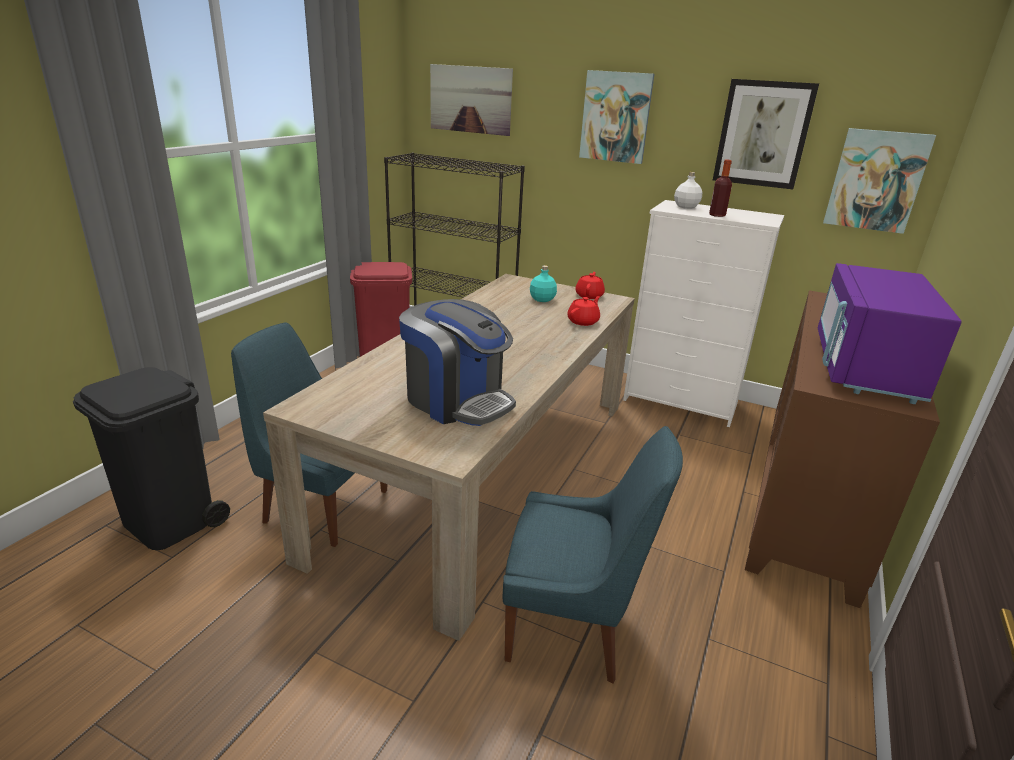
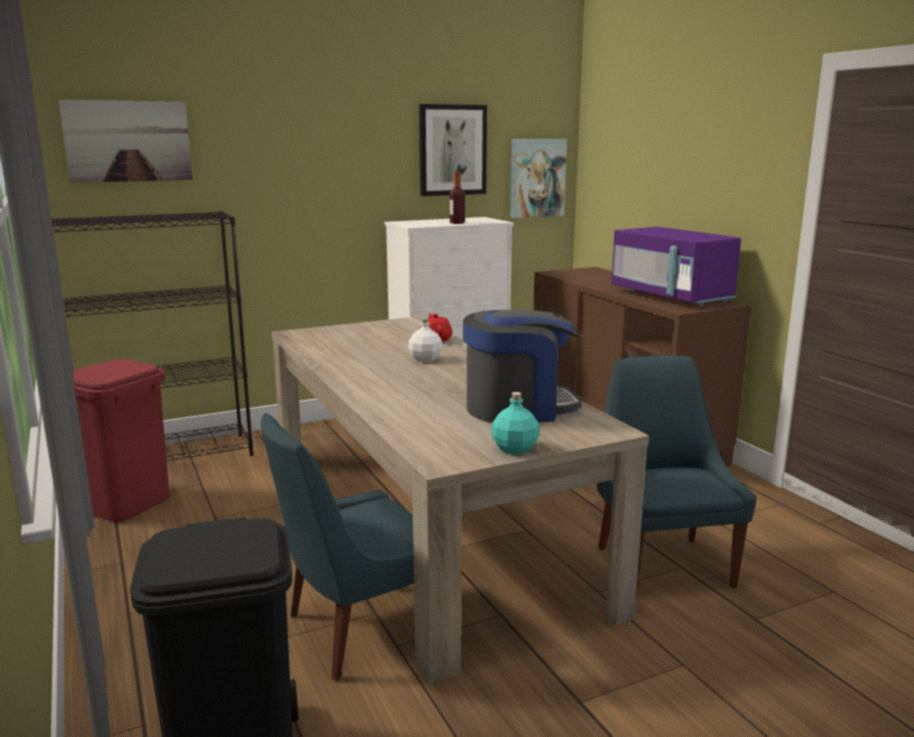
camera: 50 degrees left, 10 degrees down
(542, 299) = (363, 337): turquoise bottle -> turquoise bottle (515, 449)
(572, 626) = (661, 564): blue chair -> blue chair turned 60 degrees counterclockwise
(589, 295) = (386, 324): red teapot -> none
(616, 117) = (317, 147): picture -> none
(686, 207) = (419, 222): white bottle -> white bottle (425, 359)

